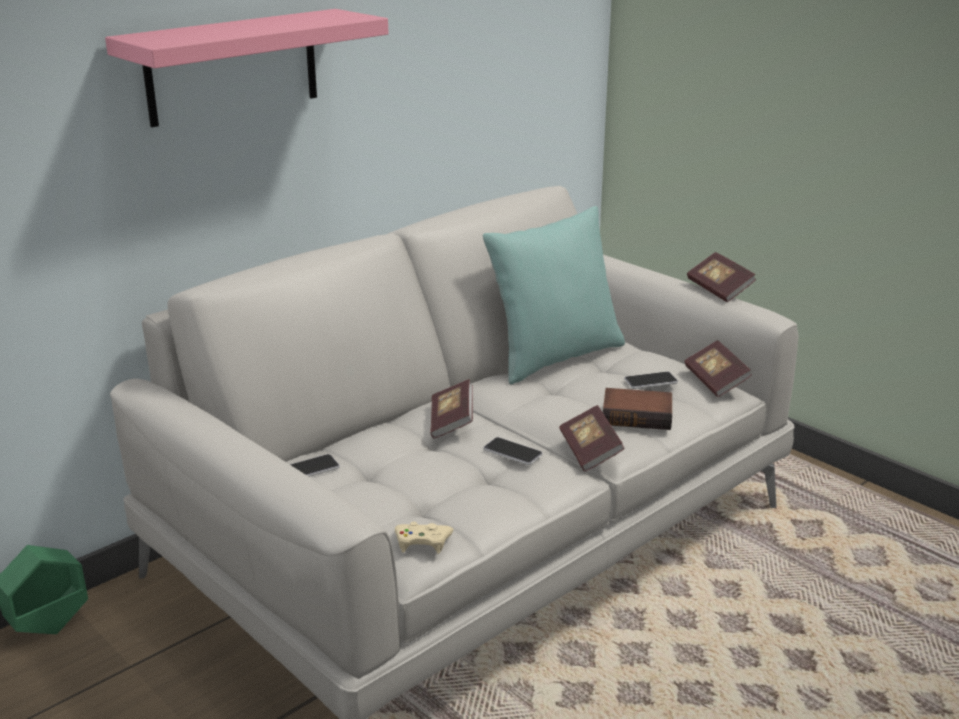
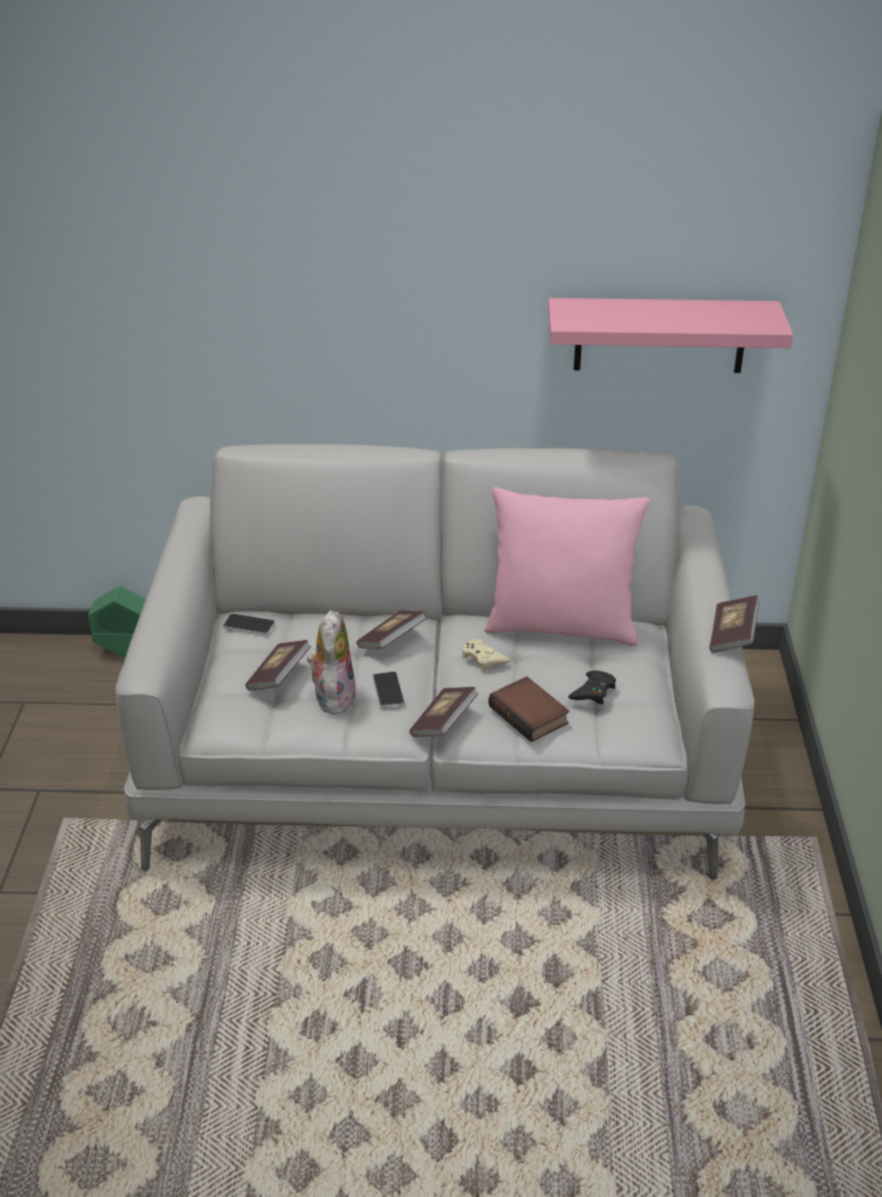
camera: 45 degrees right, 10 degrees up
(233, 67) = (328, 271): pink shelf -> pink shelf (660, 335)
(422, 542) = (231, 720): beige game controller -> beige game controller (483, 658)
(473, 480) = (333, 696): none -> plush toy
(554, 357) = (561, 626): turquoise pillow -> pink pillow
(650, 381) = (593, 691): phone -> black game controller
(716, 381) = (649, 723): book -> book (279, 676)

